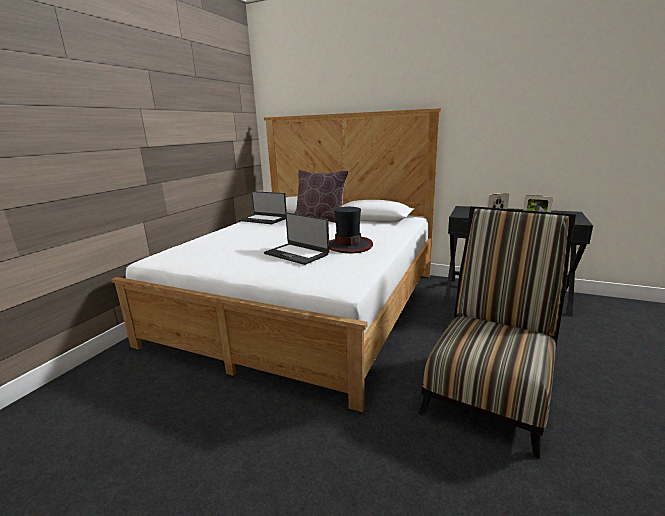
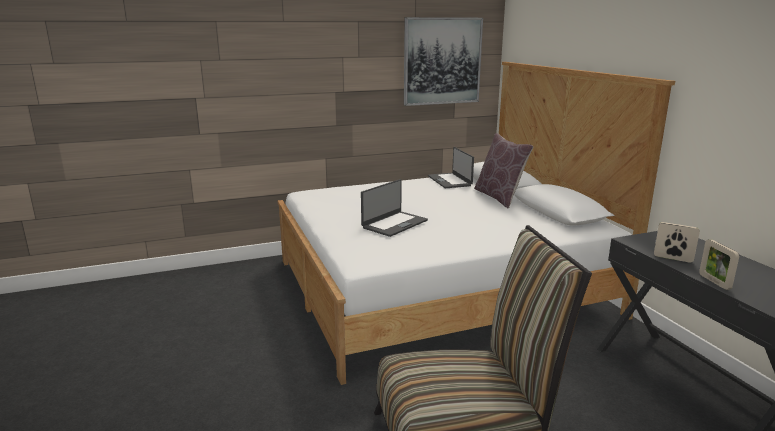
camera: 45 degrees right, 0 degrees up
(221, 117) = (442, 61): none -> picture
(297, 254) = (394, 224): laptop -> laptop turned 135 degrees counterclockwise
(348, 246) = (450, 232): hat -> none

